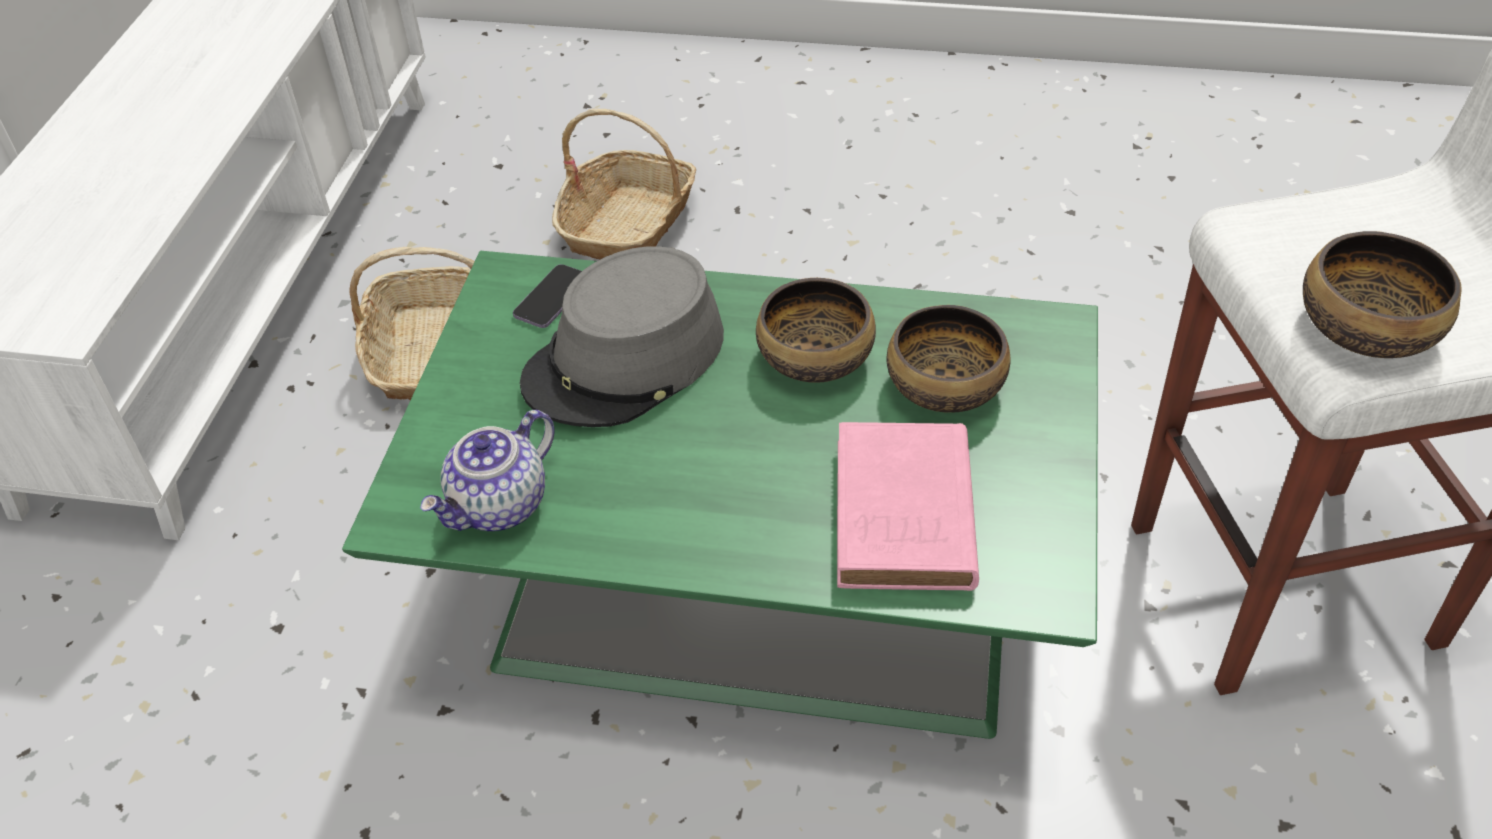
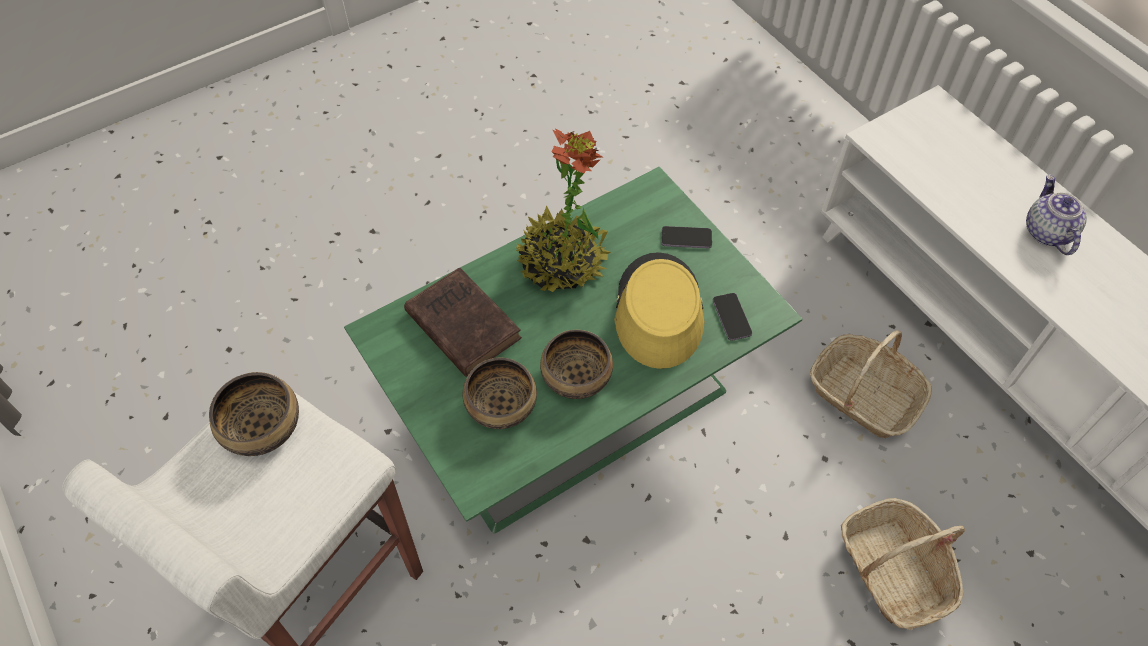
camera: 135 degrees right, 10 degrees up
(466, 418) = (686, 238): none -> phone
(499, 506) = (624, 217): teapot -> teapot (1046, 232)
(625, 360) = (658, 311): grey hat -> yellow hat
(671, 502) = (561, 264): none -> potted plant
(904, 518) = (461, 323): pink book -> brown book

